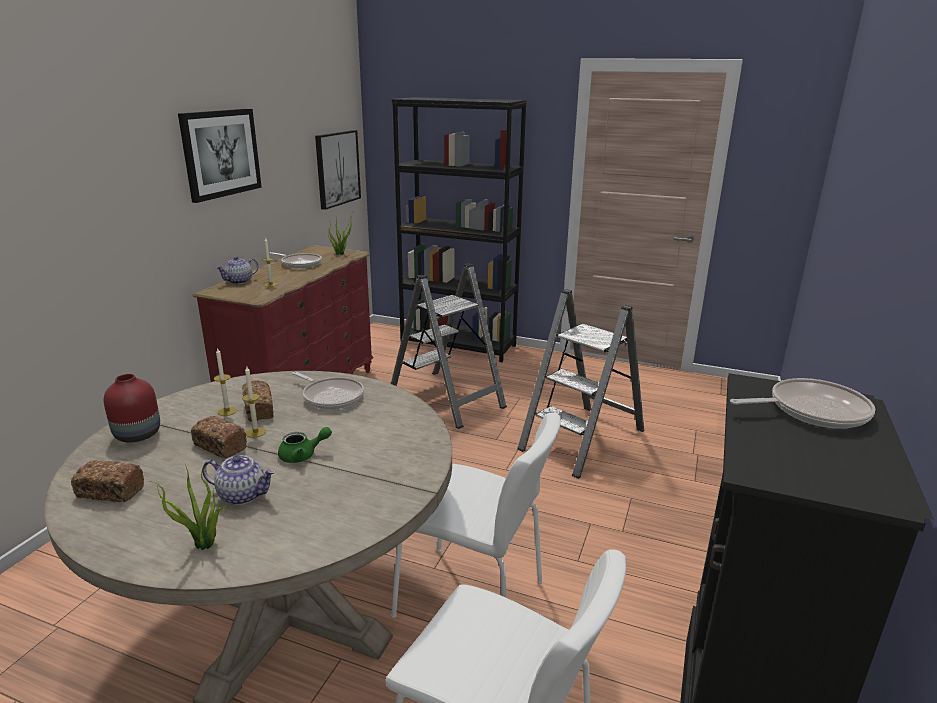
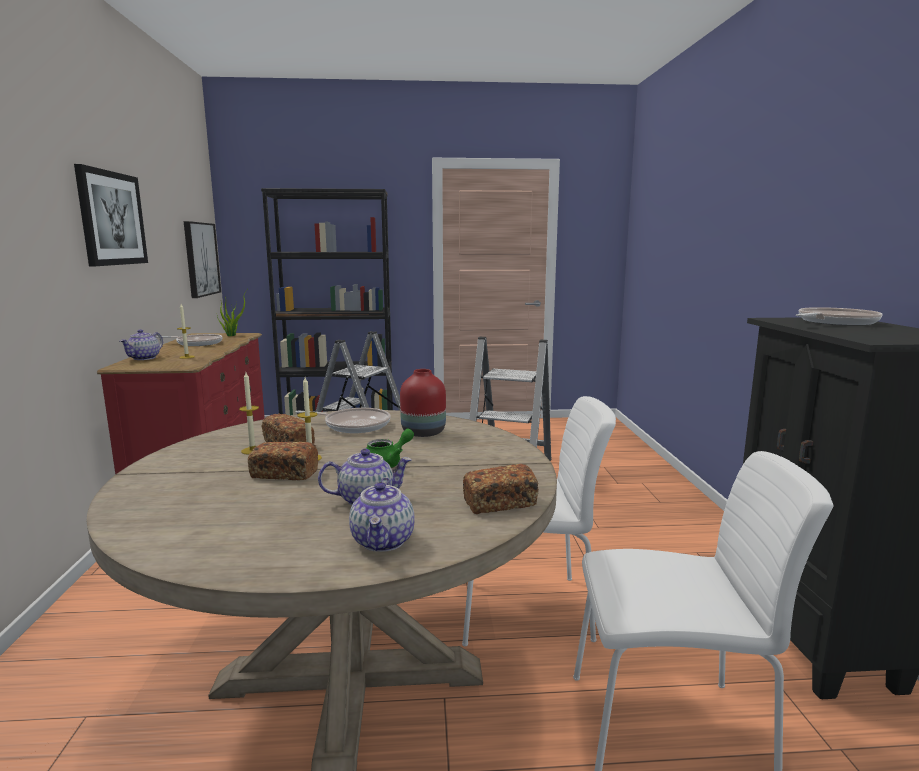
camera: 25 degrees left, 10 degrees down
(110, 492) = (196, 530): bread -> bread (499, 503)
(138, 434) = (163, 483): red vase -> red vase (422, 432)
(205, 546) = (383, 541): potted plant -> teapot

